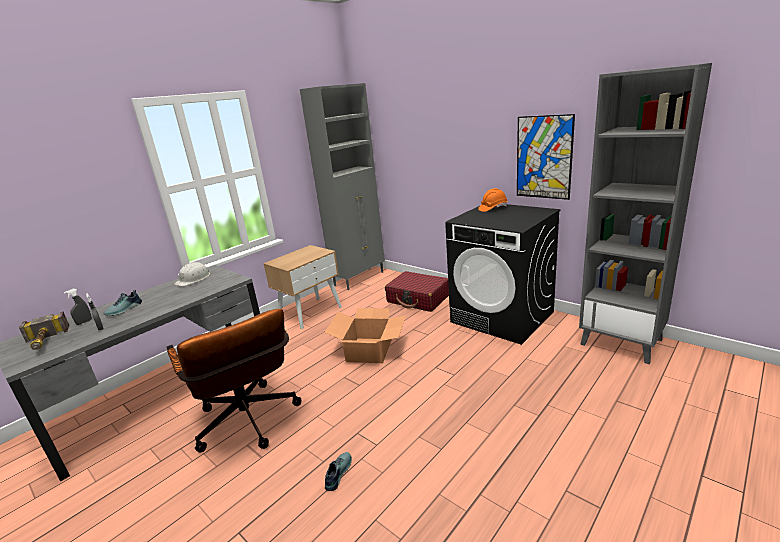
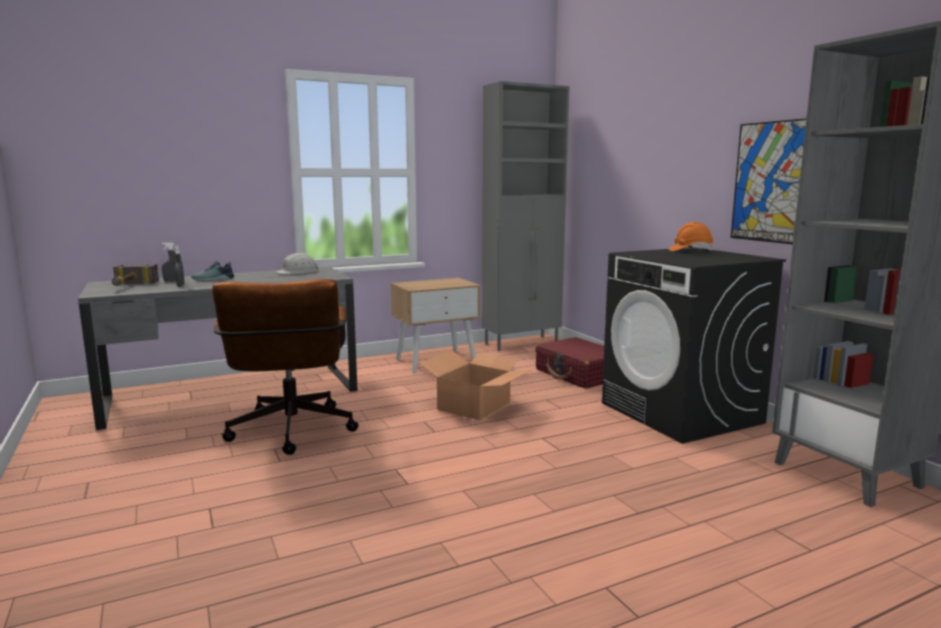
camera: 20 degrees right, 10 degrees down
(337, 473) = (344, 494): shoe -> none

